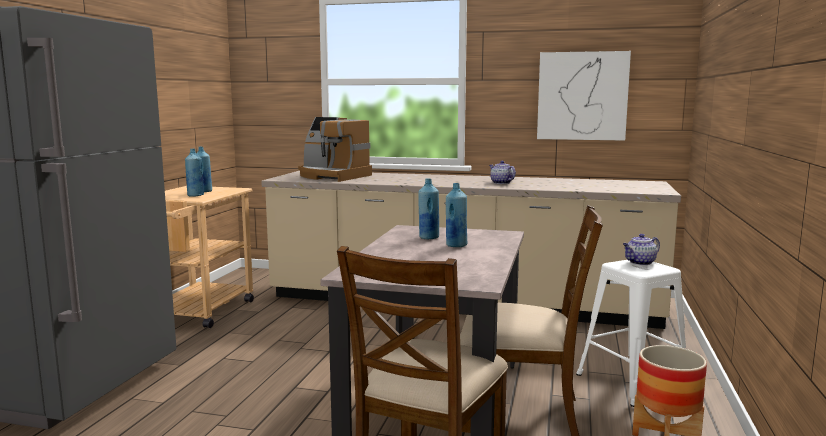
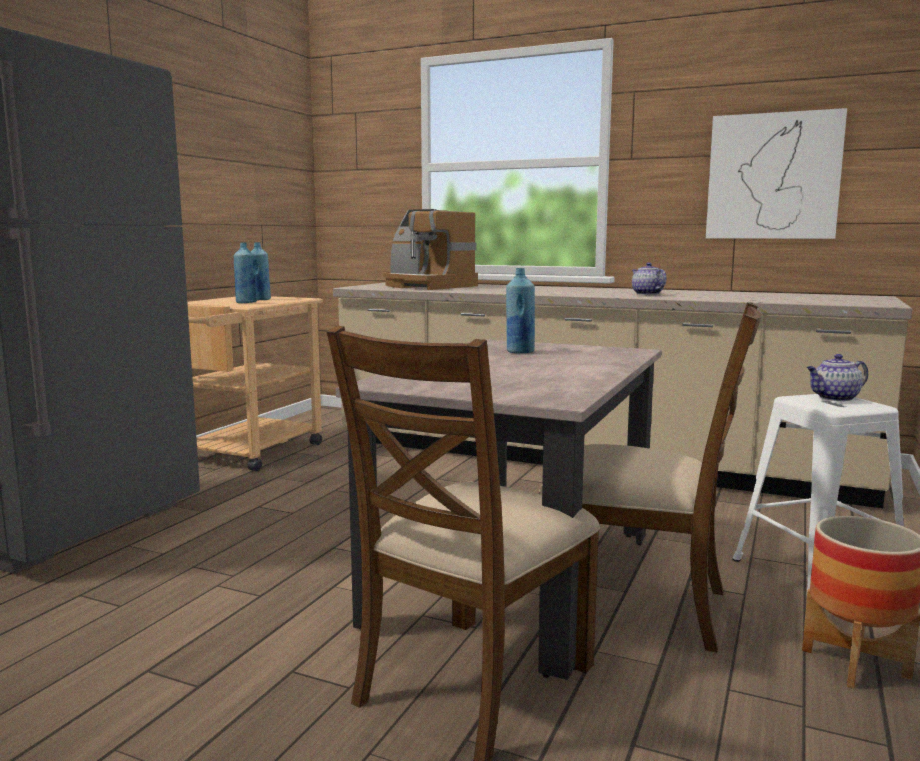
camera: 10 degrees right, 0 degrees up
(456, 245) = (552, 360): blue bottle -> none

